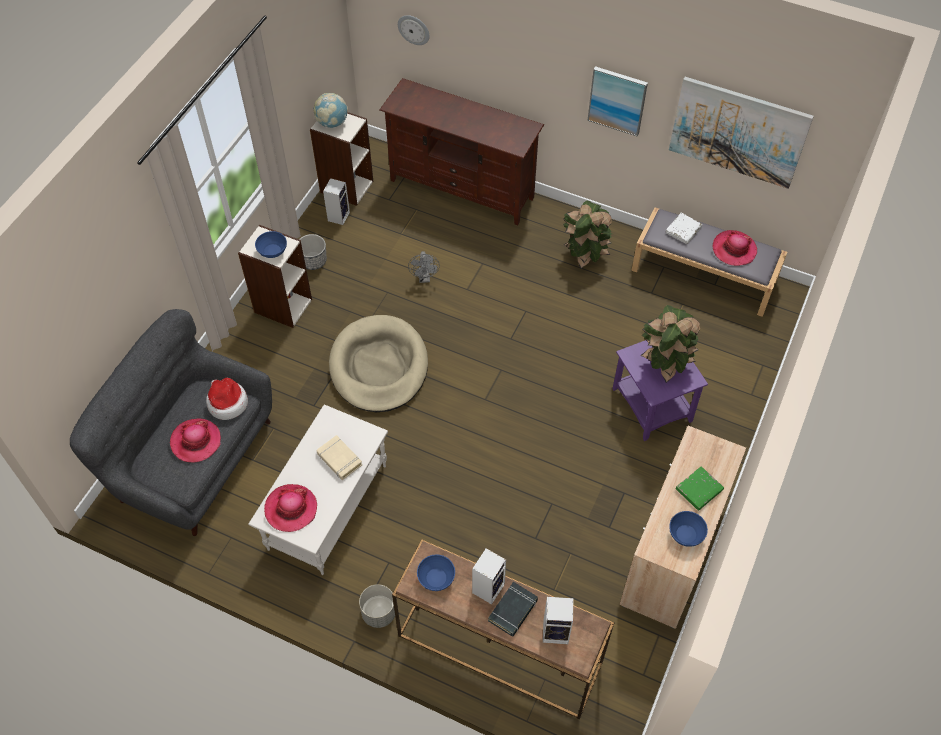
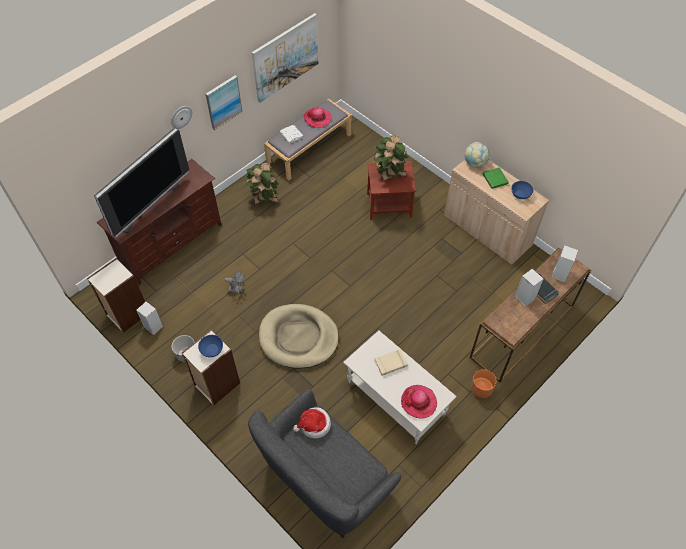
camera: 70 degrees left, 0 degrees up
(196, 441) = (339, 453): hat -> none
(332, 122) = (106, 280): globe -> globe (475, 163)
(378, 613) = (481, 389): grey planter -> orange planter
(414, 29) = (90, 182): wall clock -> wall clock (181, 116)
(436, 578) = (511, 322): blue bowl -> none
(448, 113) = (149, 205): none -> television
(650, 405) = (389, 205): purple side table -> brown side table

